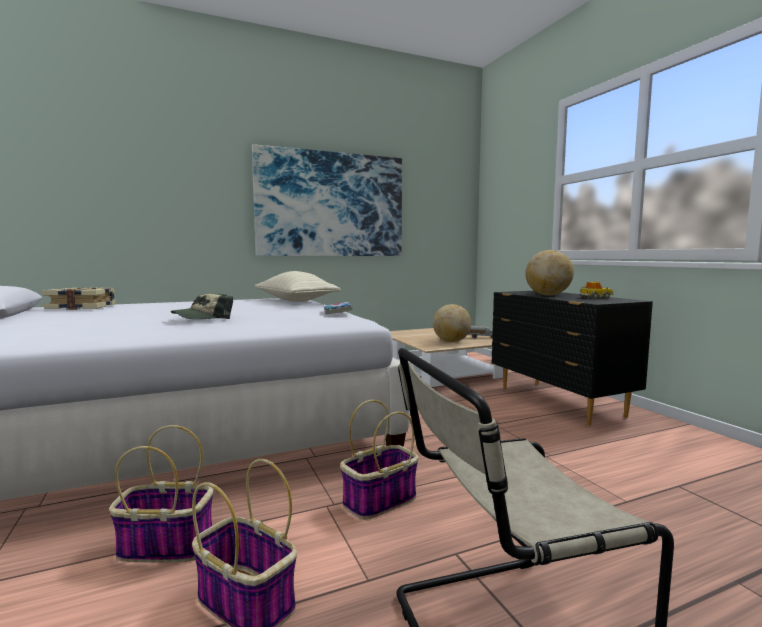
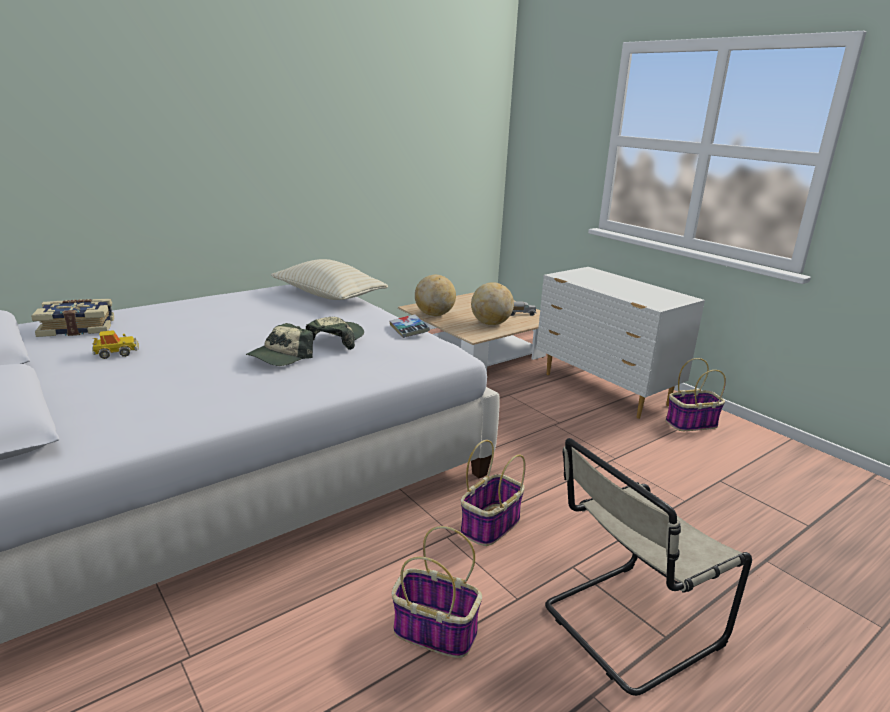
camera: 15 degrees left, 15 degrees up
(164, 546) = (329, 596): basket -> basket (691, 424)
(264, 313) = (336, 340): none -> cap
(331, 205) = (341, 152): picture -> none
(548, 295) = (604, 285): globe -> globe (434, 315)
(559, 402) = (605, 390): black dresser -> white dresser
(595, 298) = (652, 292): toy car -> toy car (116, 353)

